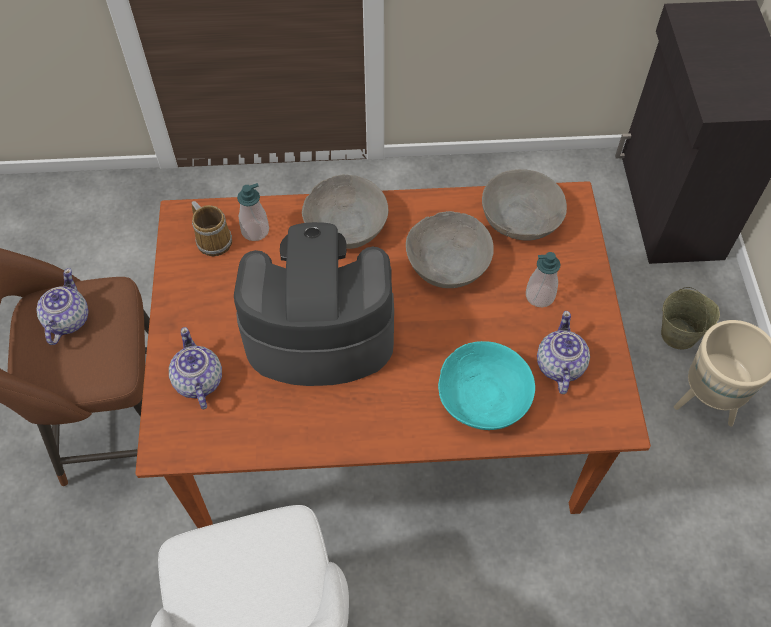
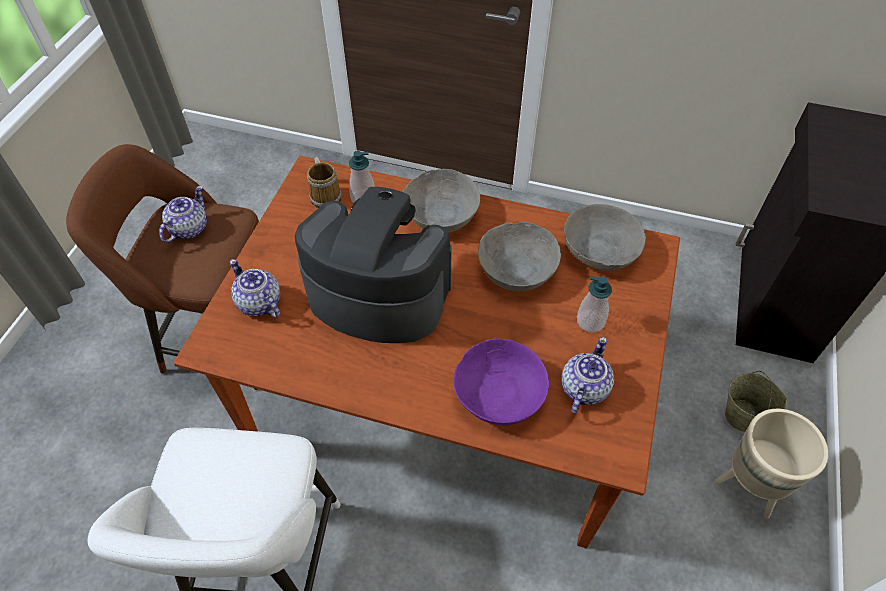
camera: 20 degrees right, 5 degrees down
(198, 381) = (259, 303): teapot -> teapot turned 45 degrees counterclockwise
(483, 398) = (499, 395): turquoise bowl -> purple bowl

